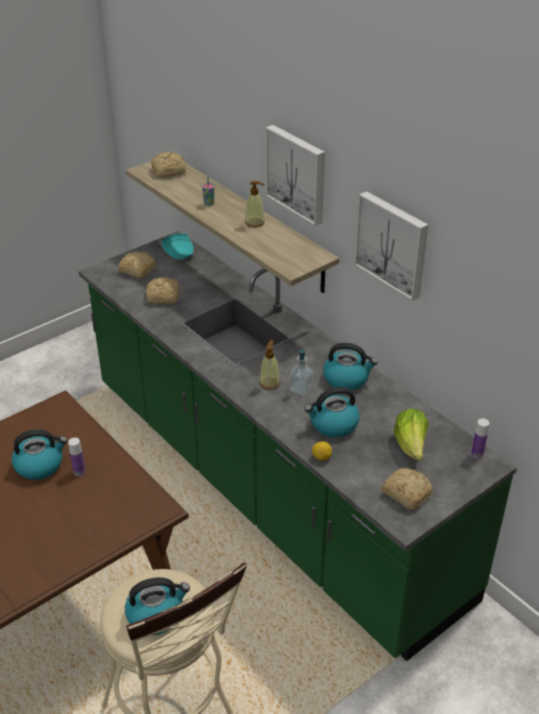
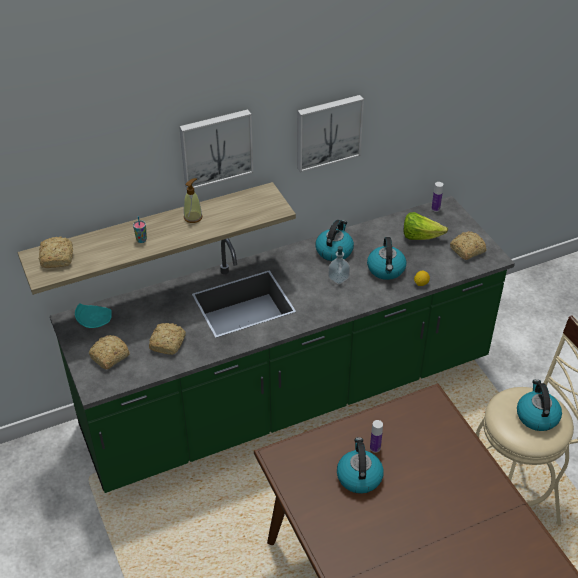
camera: 75 degrees left, 5 degrees up
(269, 383) = (325, 294): soap dispenser -> none

